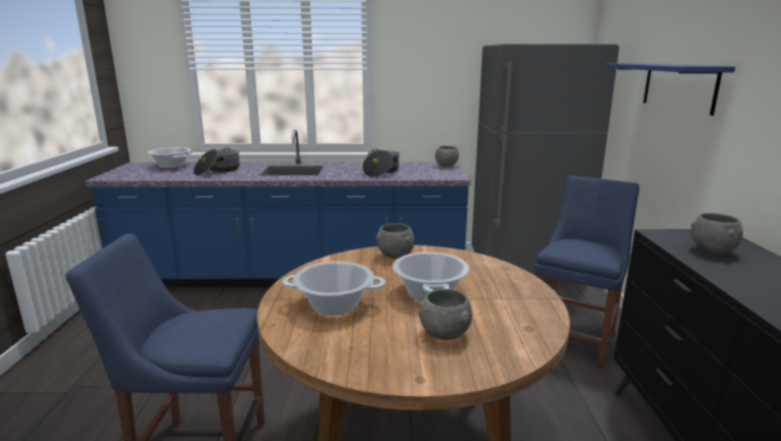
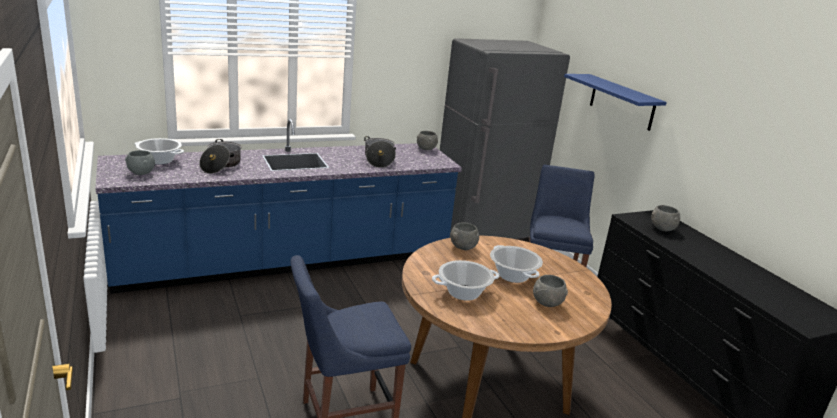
camera: 25 degrees left, 5 degrees up
(139, 173) = (140, 173): none -> grey bowl

